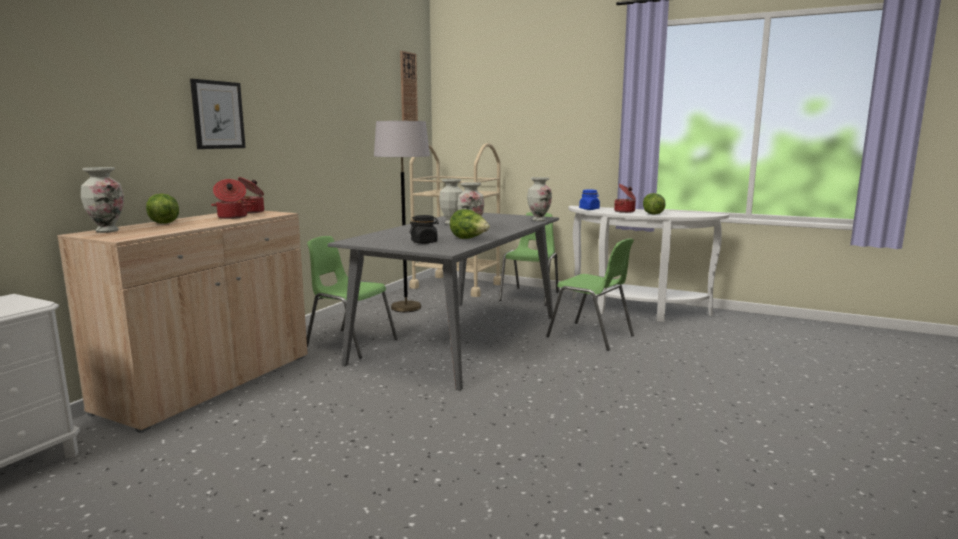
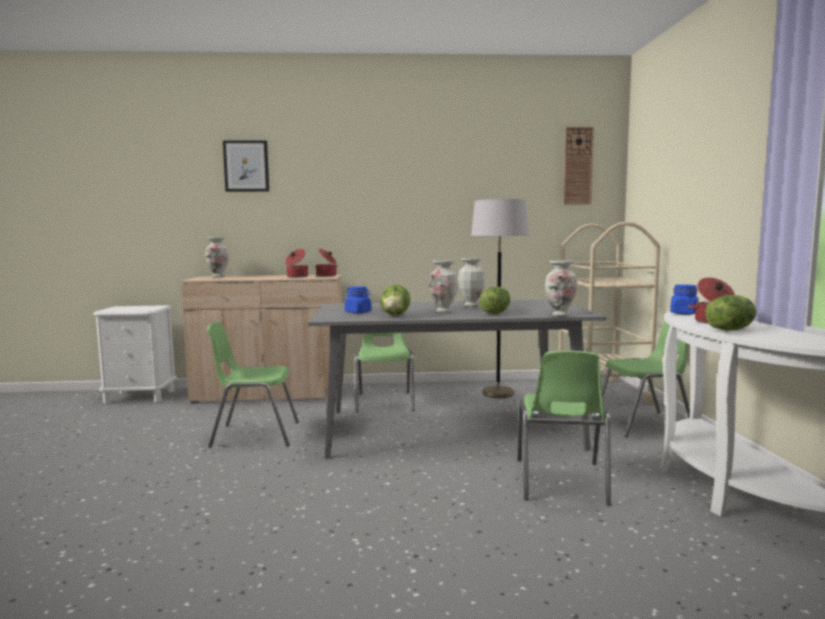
camera: 60 degrees right, 5 degrees down
(163, 223) = (257, 276): lettuce -> lettuce (495, 313)
(218, 115) = (323, 202): picture -> picture (246, 166)
(344, 410) = (254, 434): none -> green chair
(424, 242) = (358, 312): black jar -> blue jar

